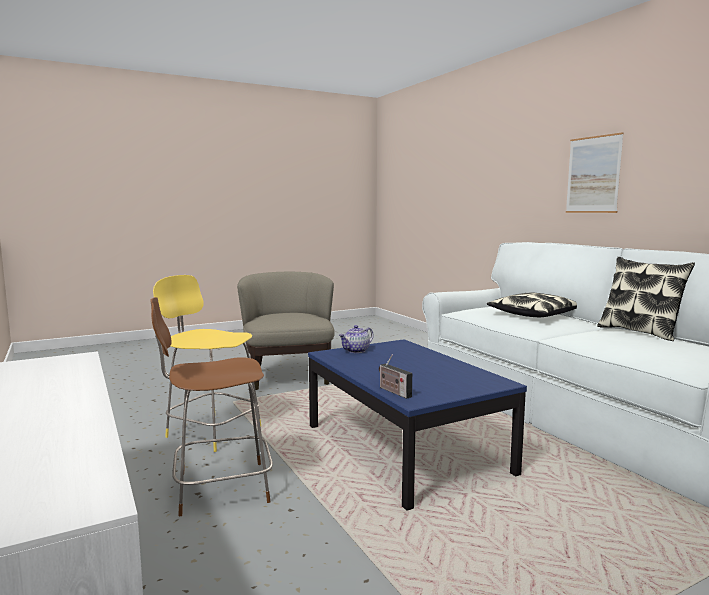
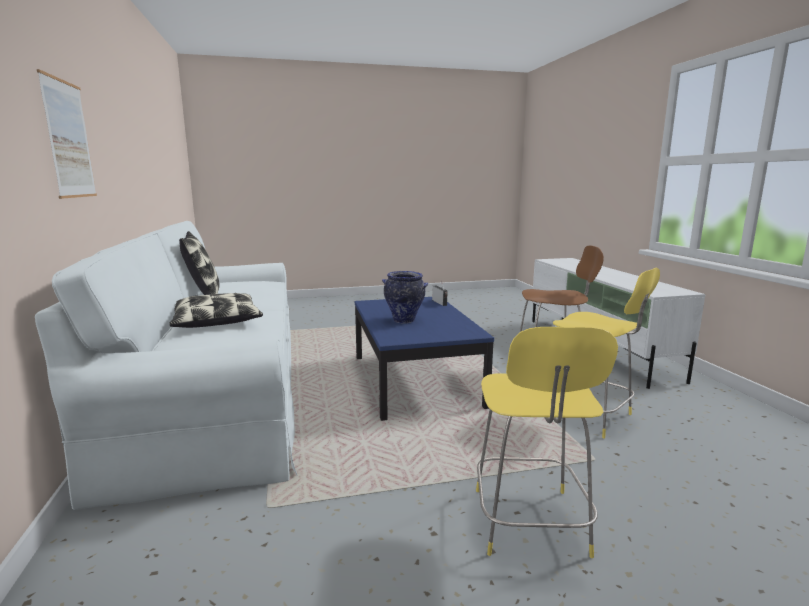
camera: 165 degrees left, 5 degrees up
(288, 376) = (530, 524): beige armchair -> yellow stool
(356, 351) = (445, 333): teapot -> none
(411, 360) = (404, 320): none -> vase

